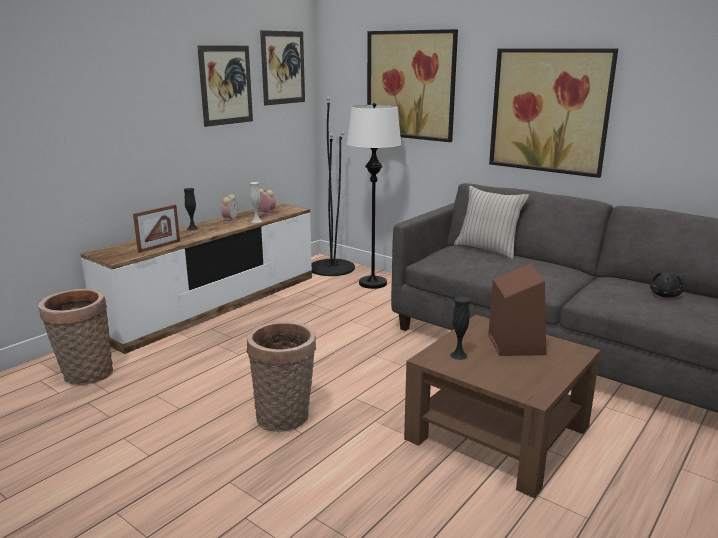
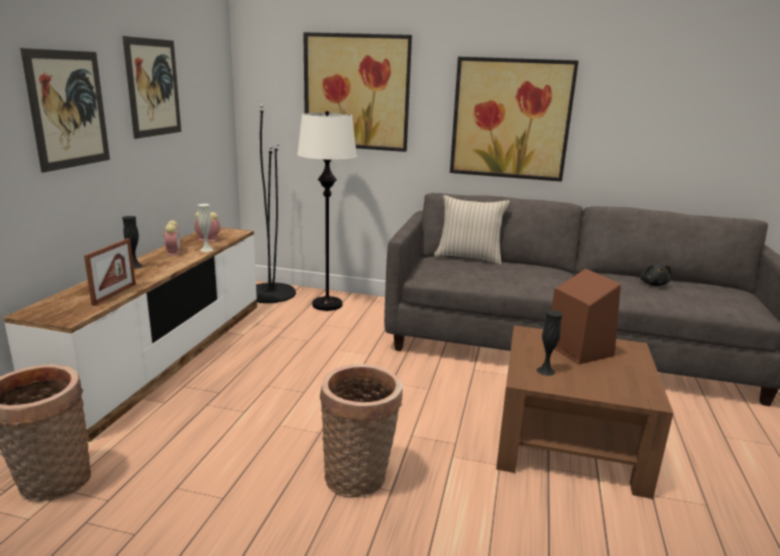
camera: 25 degrees left, 0 degrees up
(283, 67) = (205, 69): picture -> picture (68, 109)

